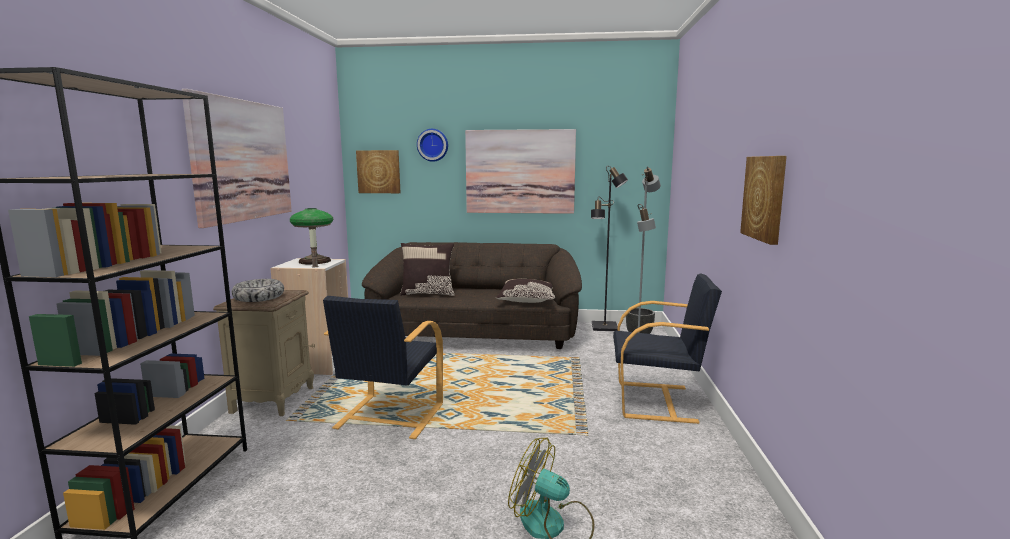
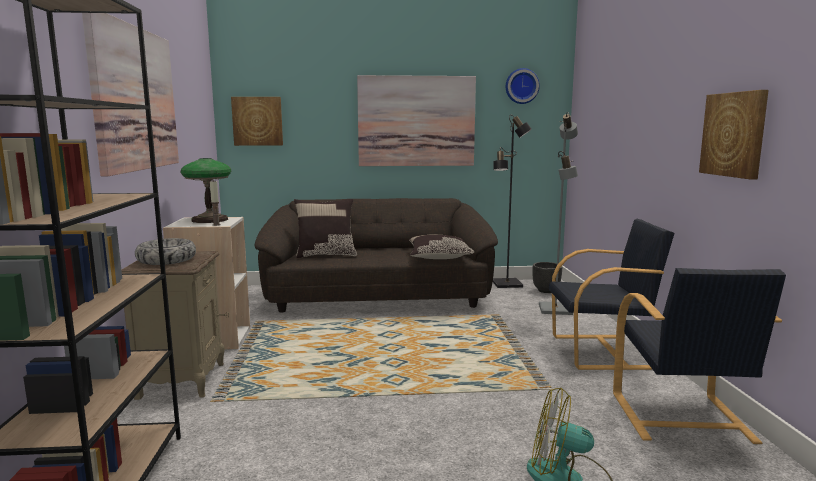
camera: 10 degrees left, 0 degrees up
(388, 417) = (329, 388): black armchair -> black armchair (681, 418)
(433, 145) = (320, 91): wall clock -> wall clock (521, 86)

